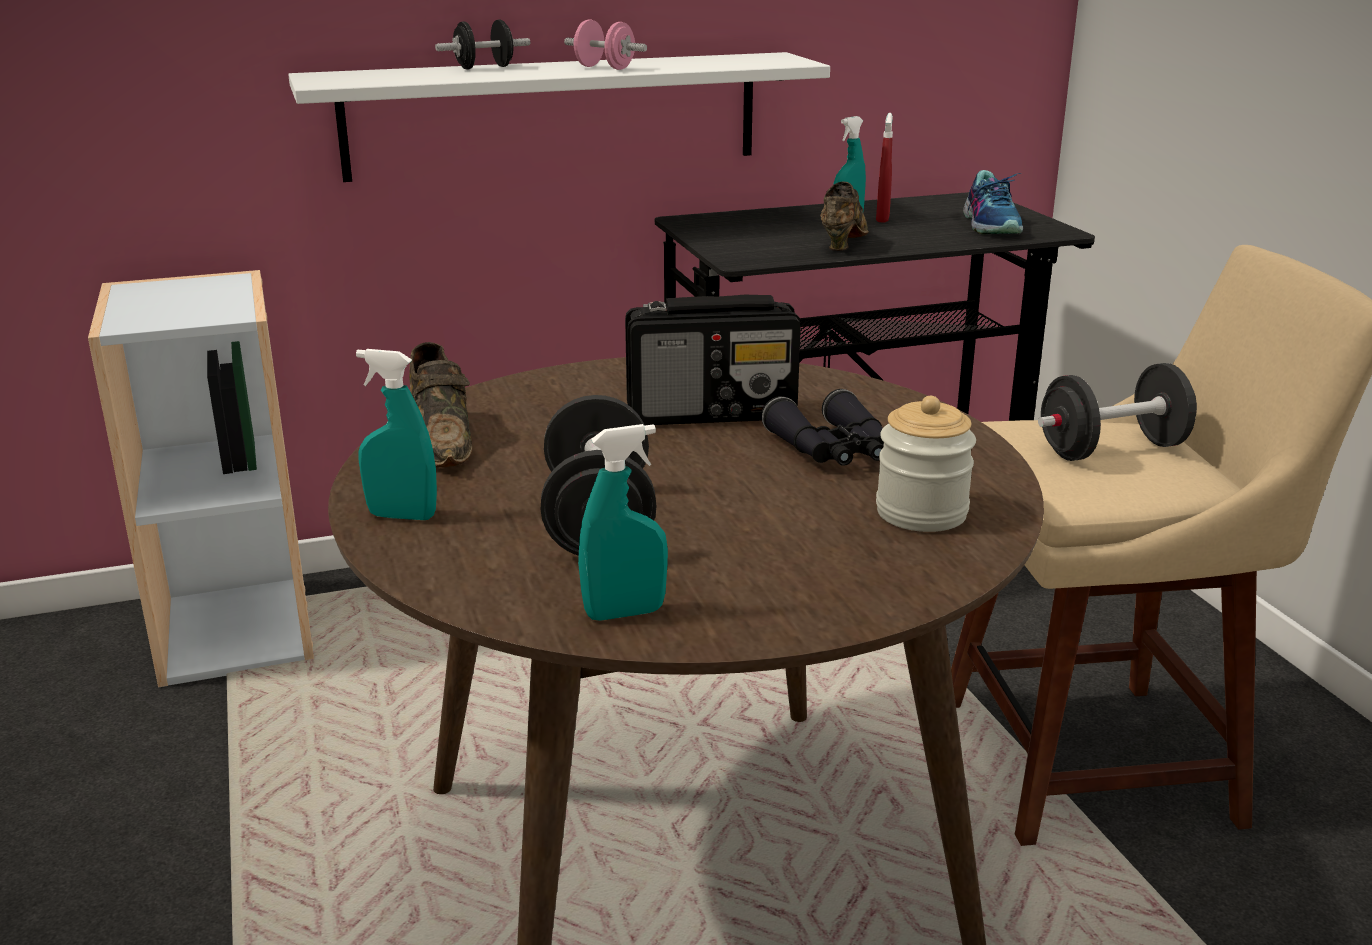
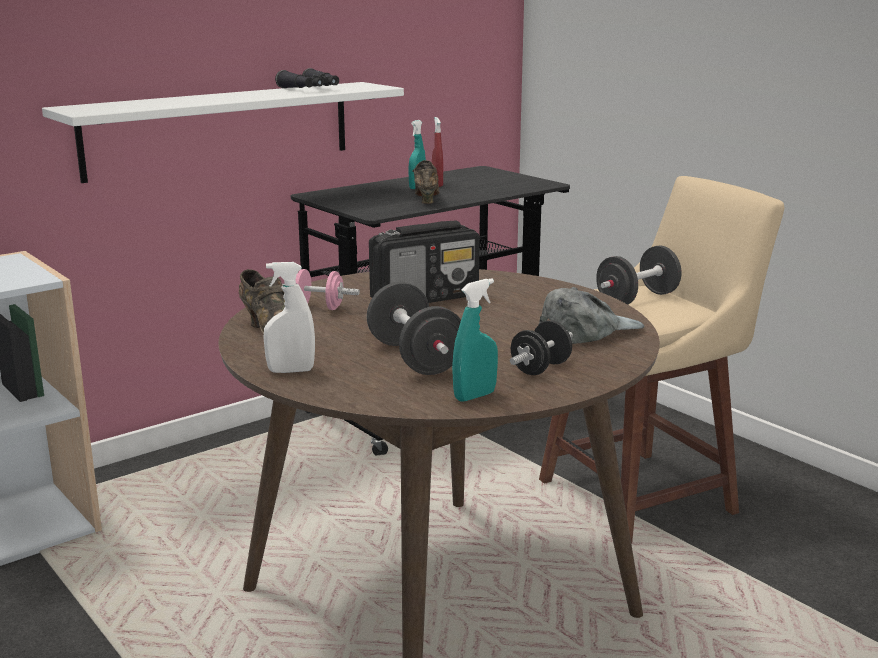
camera: 20 degrees left, 5 degrees down
(402, 516) = (291, 371): turquoise spray bottle -> white spray bottle
(484, 68) = (180, 98): black dumbbell -> black dumbbell (540, 368)
(605, 68) = (263, 95): pink dumbbell -> pink dumbbell (319, 308)
(833, 450) = (513, 308): black binoculars -> black binoculars (311, 89)
(921, 513) = (589, 330): jar -> grey cap
(992, 225) = (506, 183): shoe -> none

